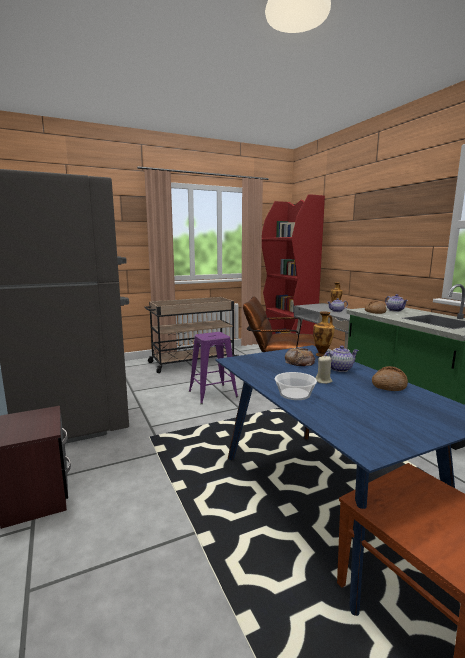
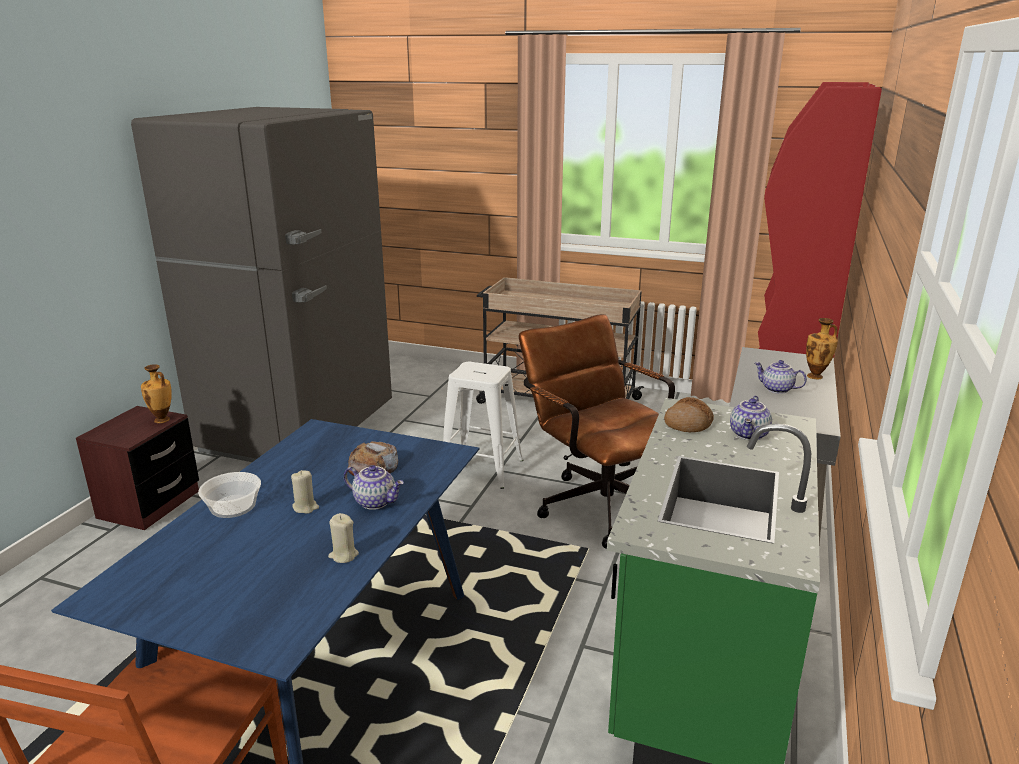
camera: 45 degrees right, 10 degrees up
(212, 394) = (480, 468): purple stool -> white stool
(322, 355) = (431, 470): vase -> vase (162, 420)
(389, 385) = (343, 555): bread -> beige candle

